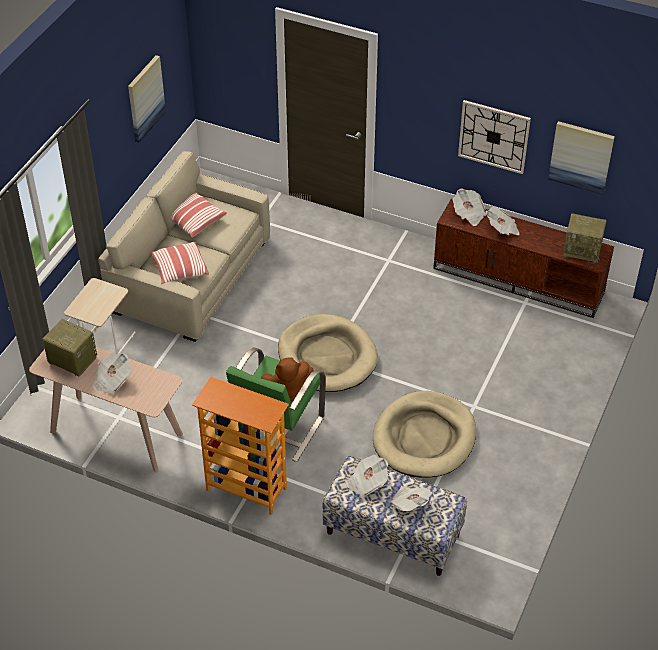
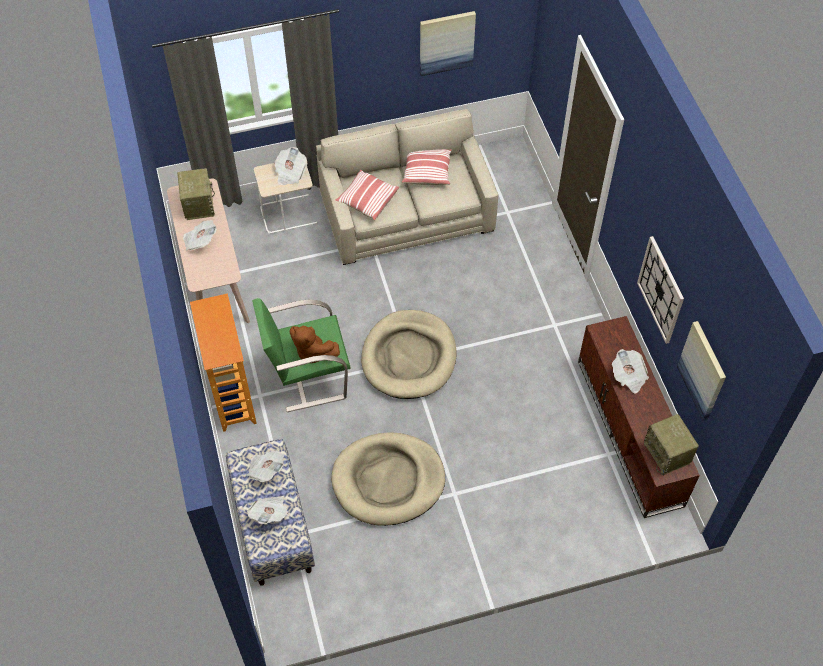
camera: 50 degrees right, 10 degrees up
(469, 214) = (621, 341): newspaper -> newspaper (290, 173)

